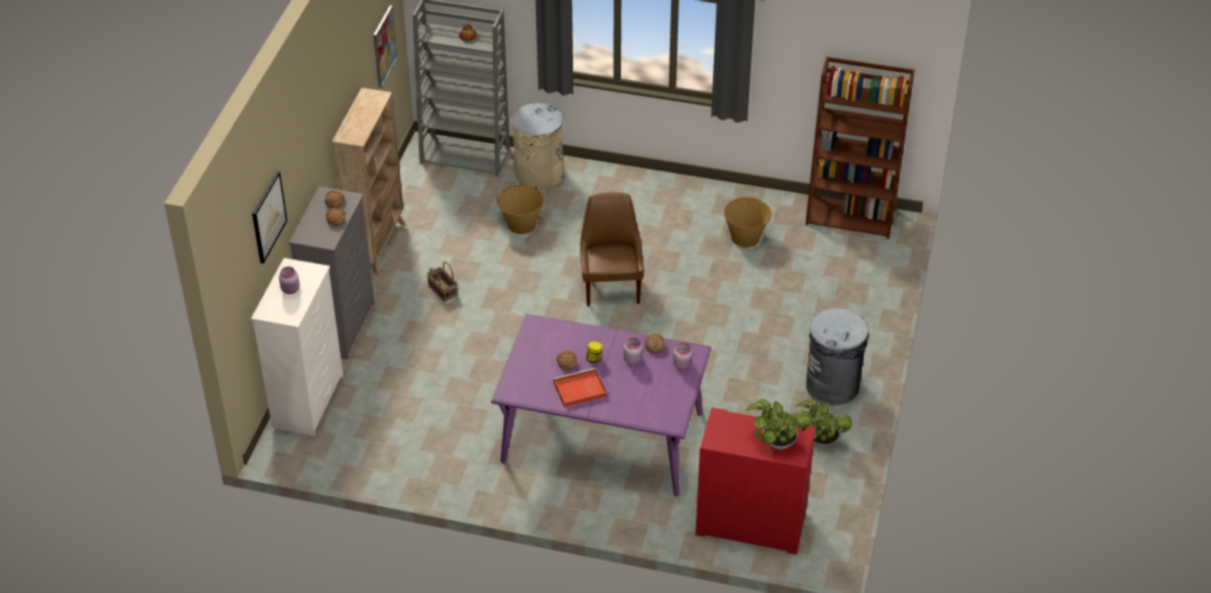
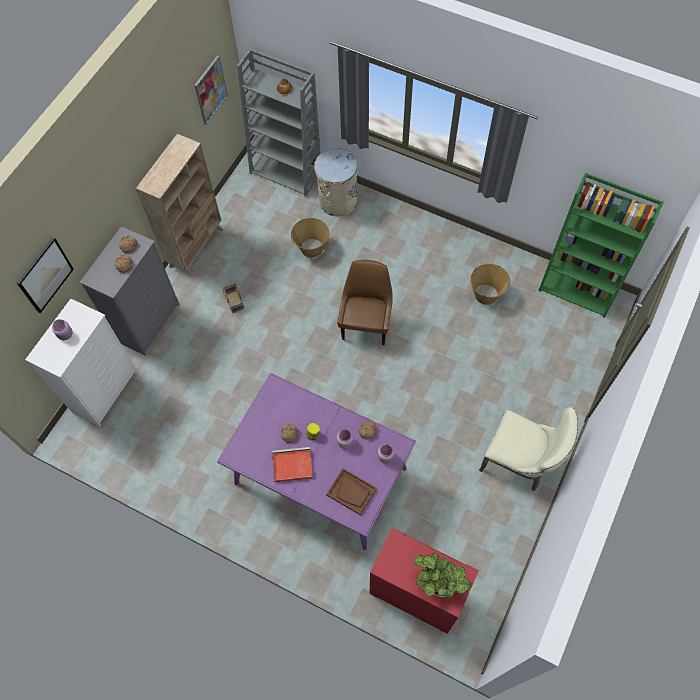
camera: 15 degrees right, 20 degrees up
(654, 401) = (351, 492): none -> brown tray
(820, 440) = (496, 517): potted plant -> none
(833, 386) = (520, 462): grey trash can -> beige chair
(851, 217) = (578, 289): brown bookcase -> green bookcase

